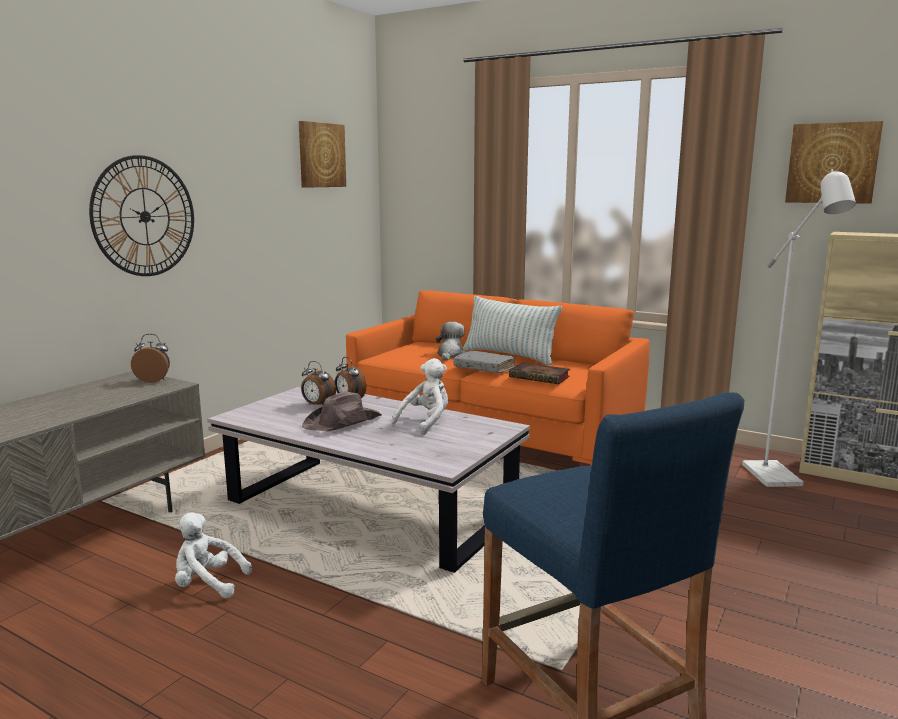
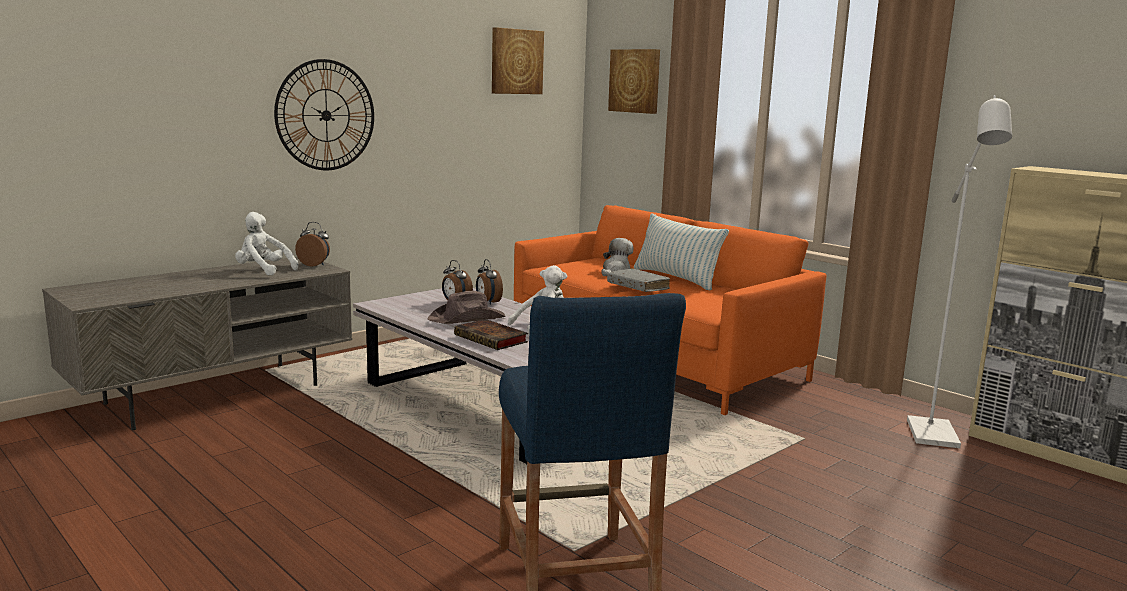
camera: 15 degrees right, 0 degrees up
(207, 584) = (316, 443): white plush toy -> white plush toy (263, 271)
(541, 377) = (688, 300): book -> book (492, 339)
(832, 163) = (1035, 88): picture -> picture (635, 81)

